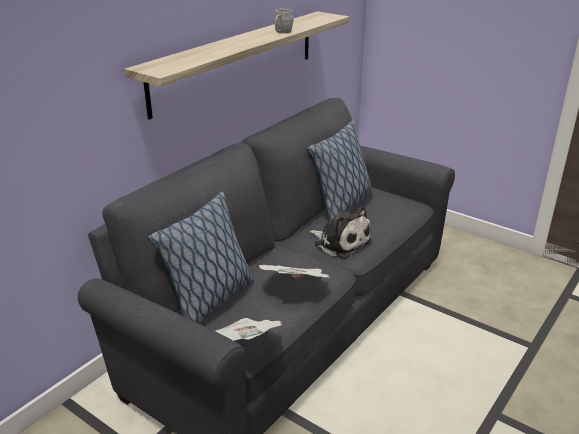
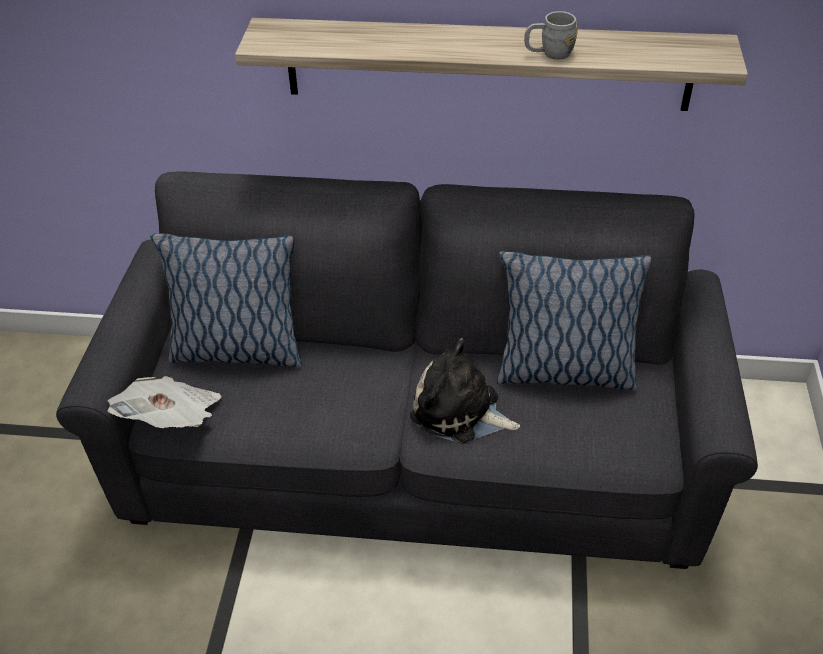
camera: 60 degrees right, 15 degrees up
(297, 286) = (317, 413): newspaper -> none
(340, 242) = (459, 411): plush toy -> plush toy turned 105 degrees clockwise

